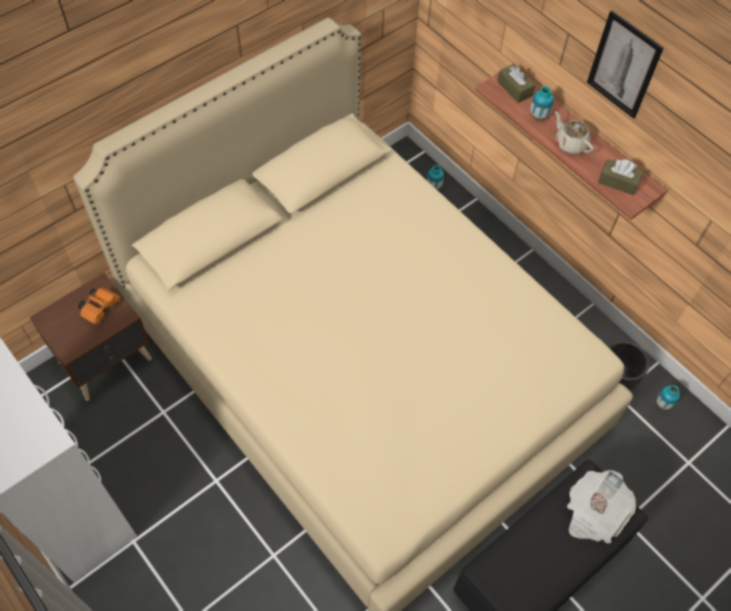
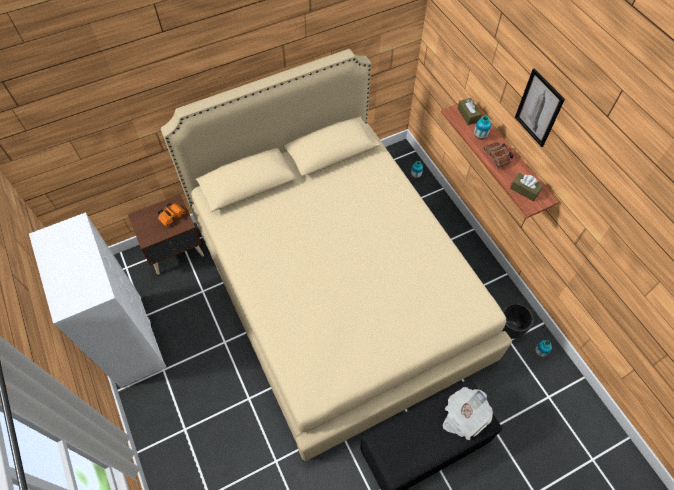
camera: 15 degrees right, 0 degrees up
(570, 143) = (497, 158): beige teapot -> brown binoculars

